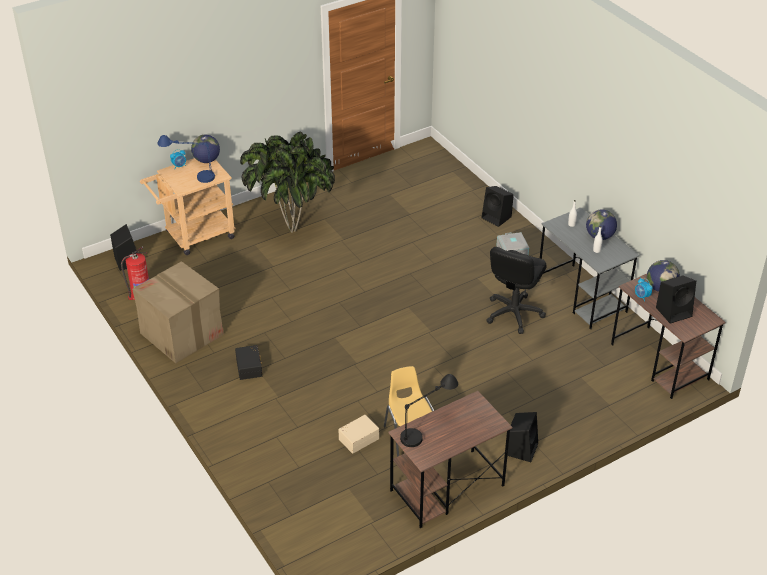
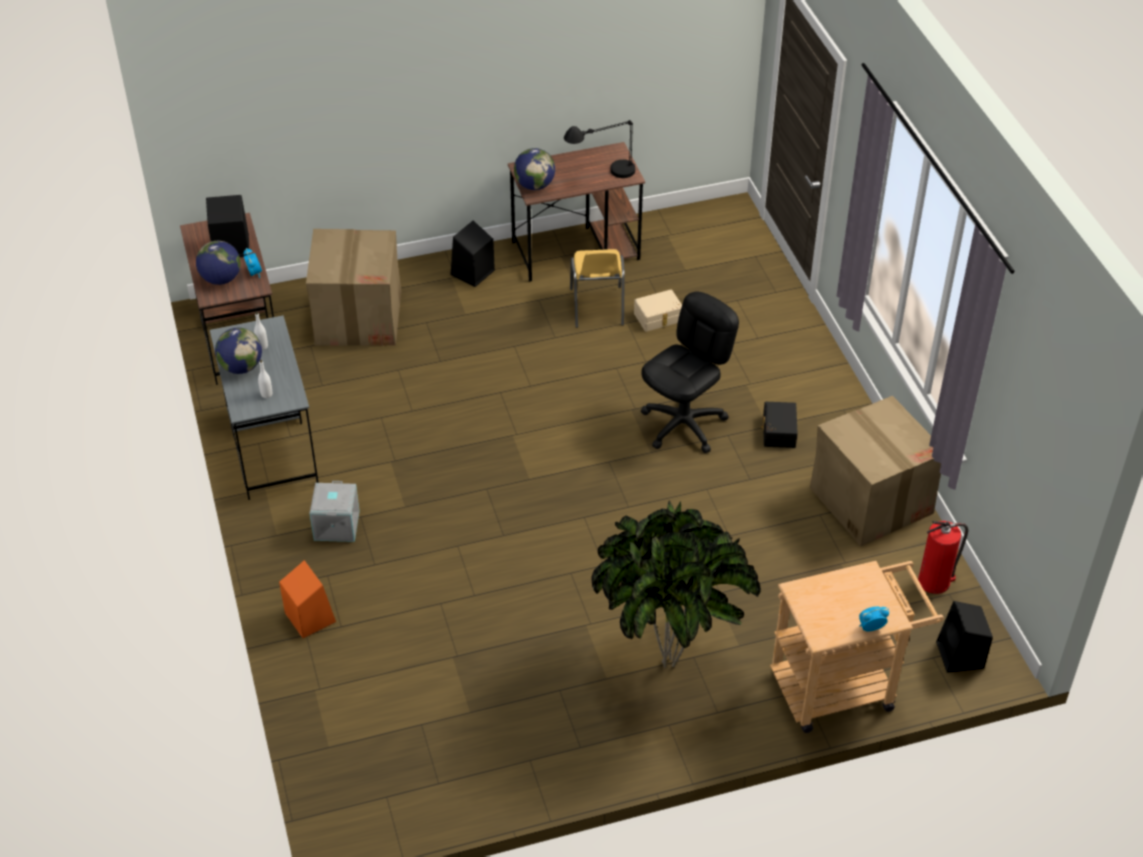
camera: 165 degrees left, 5 degrees up
(190, 176) = (852, 597): blue table lamp -> none
(206, 160) = (819, 631): globe -> globe (534, 185)
(497, 217) = (309, 616): black speaker -> orange speaker
(513, 313) = (384, 439): black office chair -> black office chair (684, 424)
(586, 393) = (358, 317): none -> cardboard box

